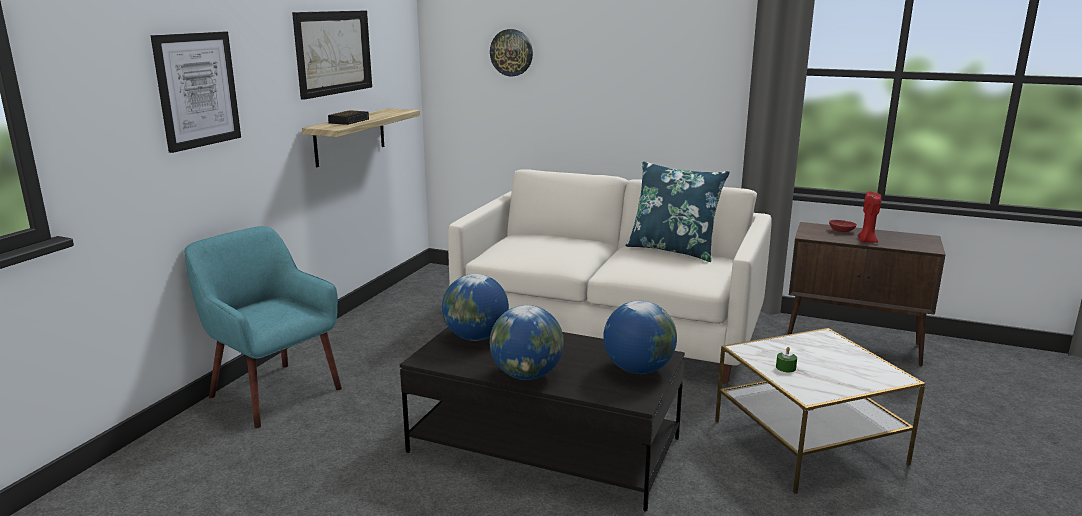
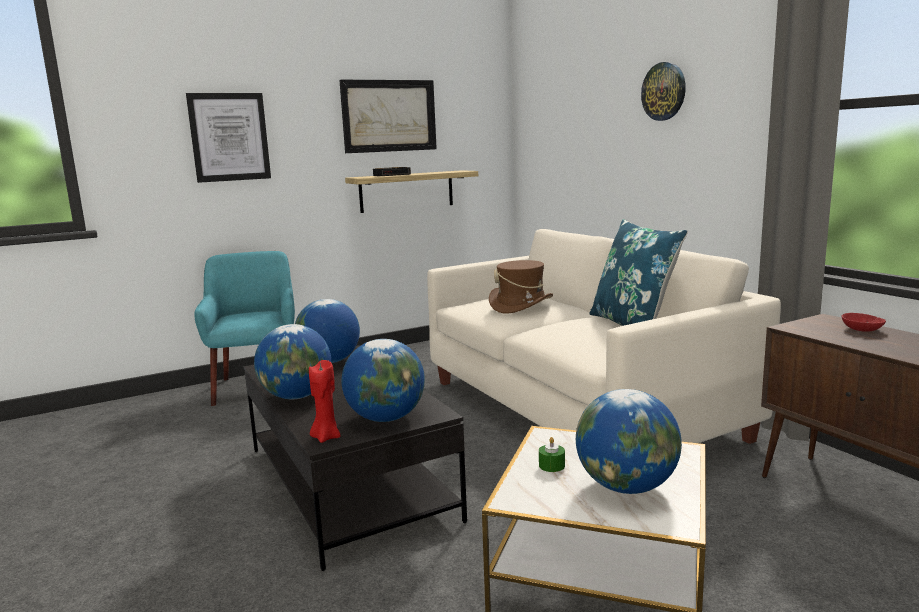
camera: 40 degrees right, 5 degrees down
(511, 52) = (570, 114): wall clock -> wall clock (664, 91)
(564, 247) = (521, 305): none -> brown hat
(843, 366) = (626, 487): none -> globe
(866, 241) = (871, 345): red candle -> red candle (326, 437)

